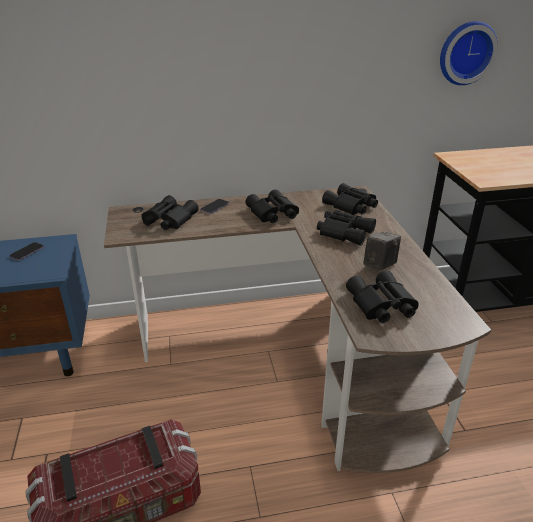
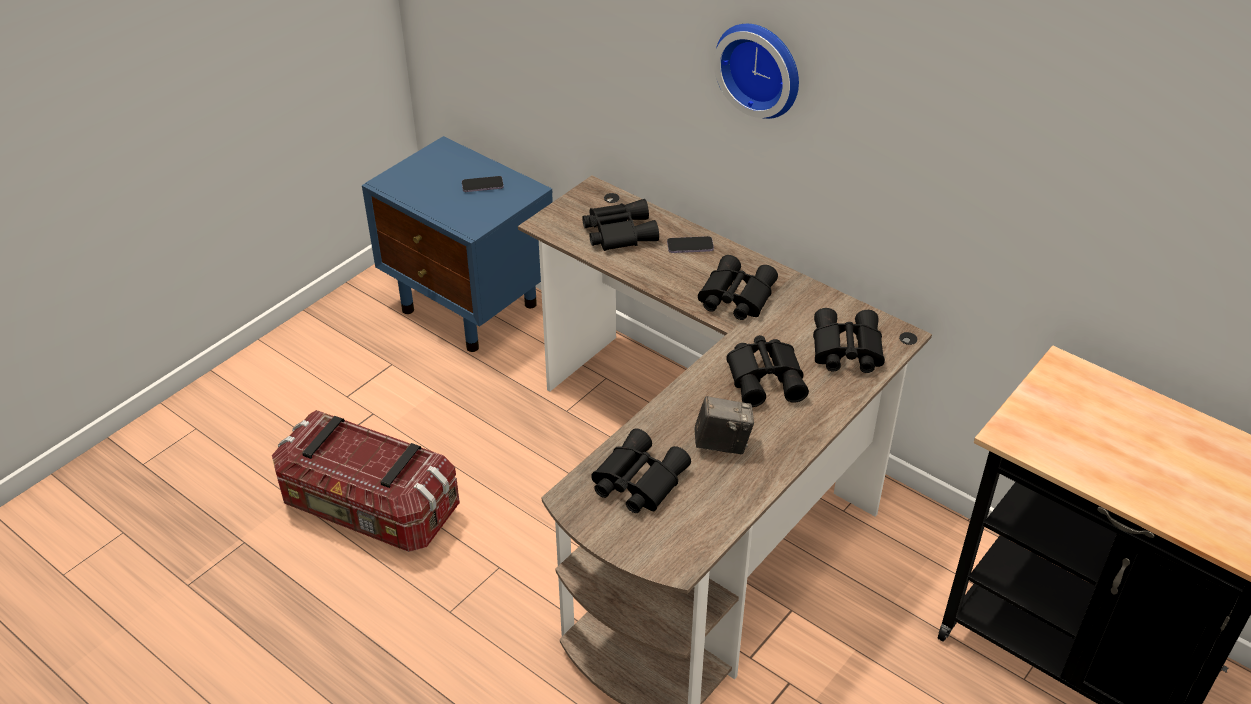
camera: 50 degrees right, 10 degrees up
(465, 52) = (1140, 209): wall clock -> wall clock (761, 68)

